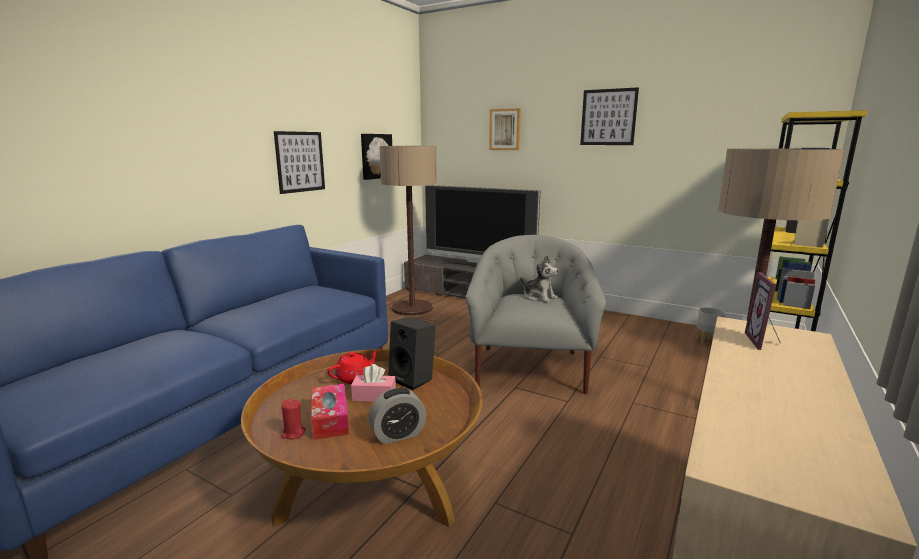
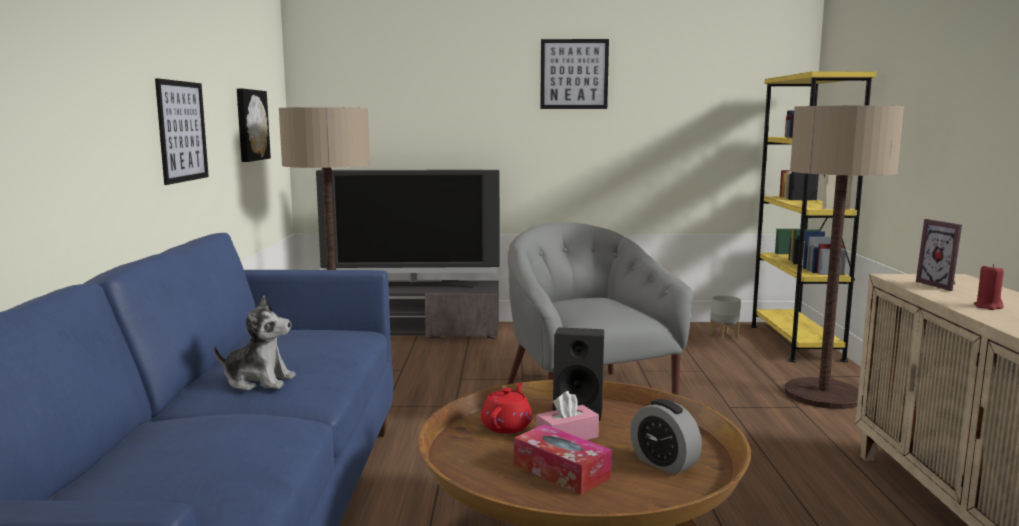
camera: 30 degrees left, 5 degrees down
(293, 433) = (546, 497): red candle -> red candle (988, 307)
(398, 434) = (664, 463): alarm clock -> alarm clock turned 105 degrees clockwise
(505, 129) = (430, 88): picture -> none
(539, 297) = (592, 300): plush toy -> plush toy (259, 381)

